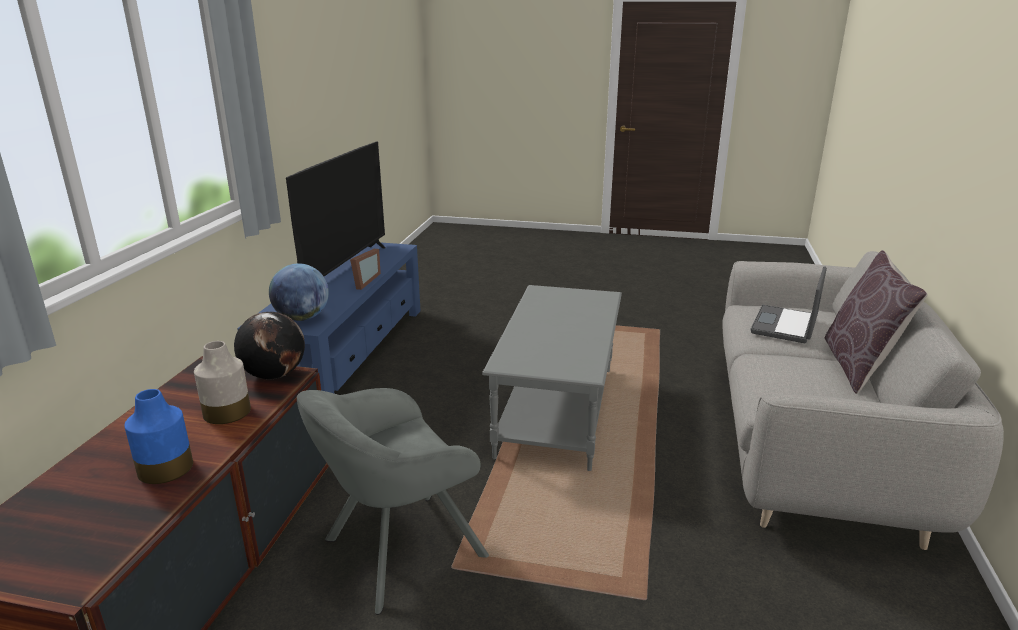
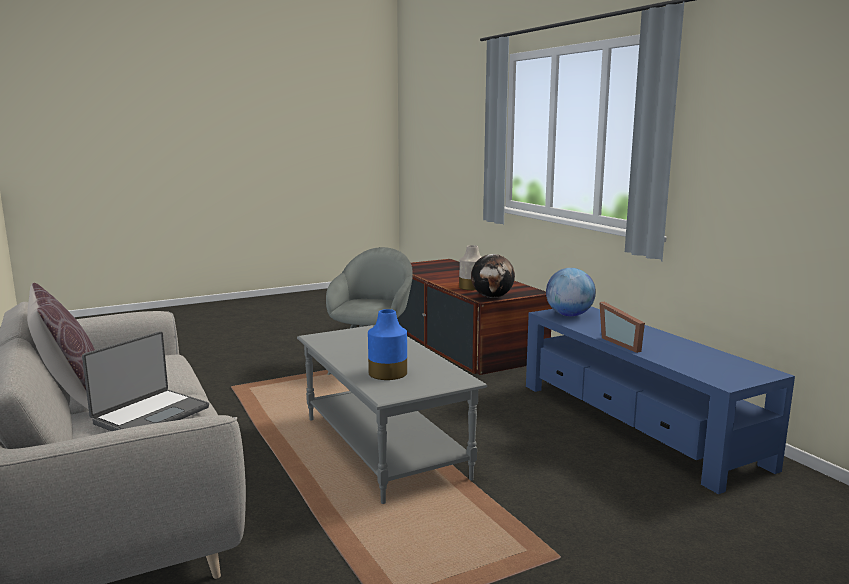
camera: 140 degrees right, 10 degrees down
(164, 468) = (445, 277): blue vase -> blue vase (388, 373)
(346, 269) = (675, 347): television -> none
(786, 326) = (150, 415): laptop -> laptop turned 45 degrees clockwise

